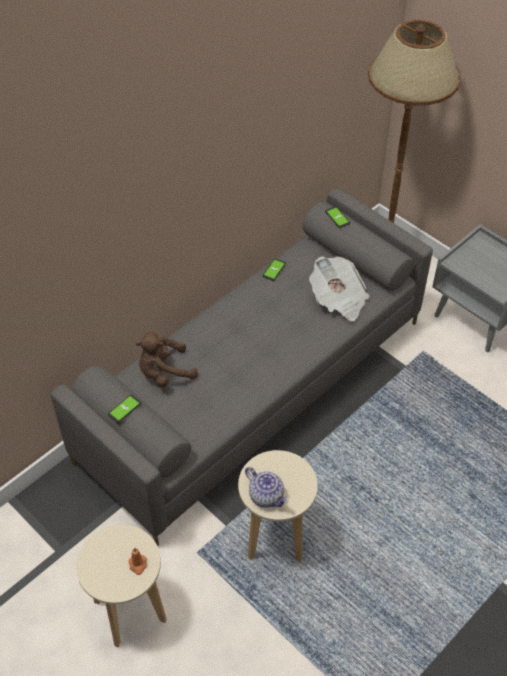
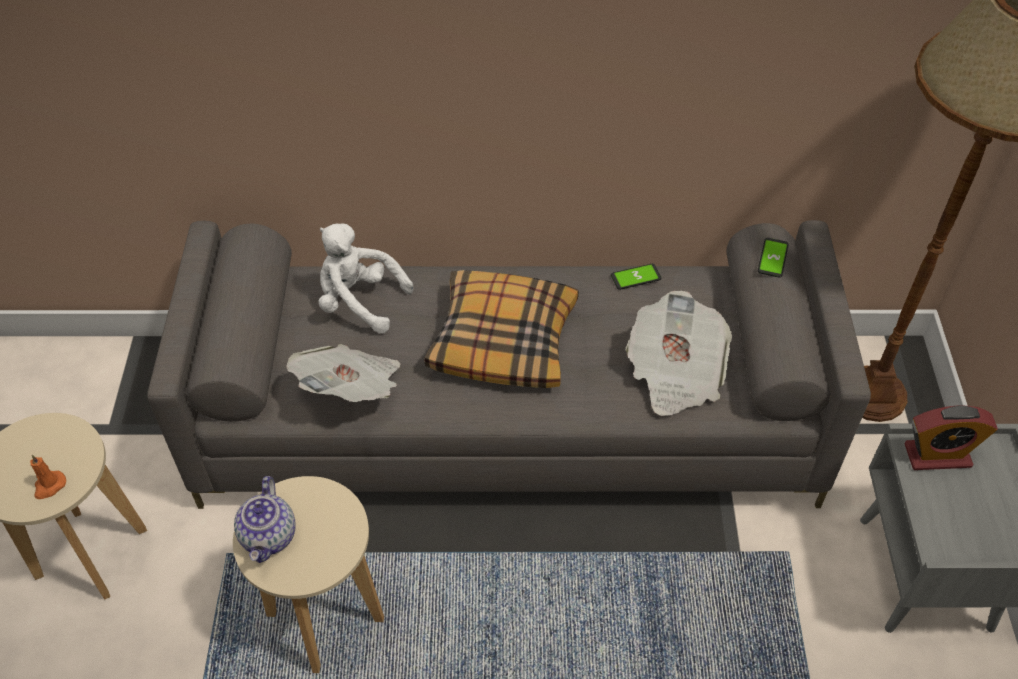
camera: 45 degrees right, 0 degrees up
(124, 409) = (229, 295): phone -> none
(164, 373) = (359, 301): brown plush toy -> white plush toy
(213, 412) = (351, 389): none -> newspaper
(251, 339) = (503, 339): none -> pillow
(465, 258) = (937, 455): none -> alarm clock

